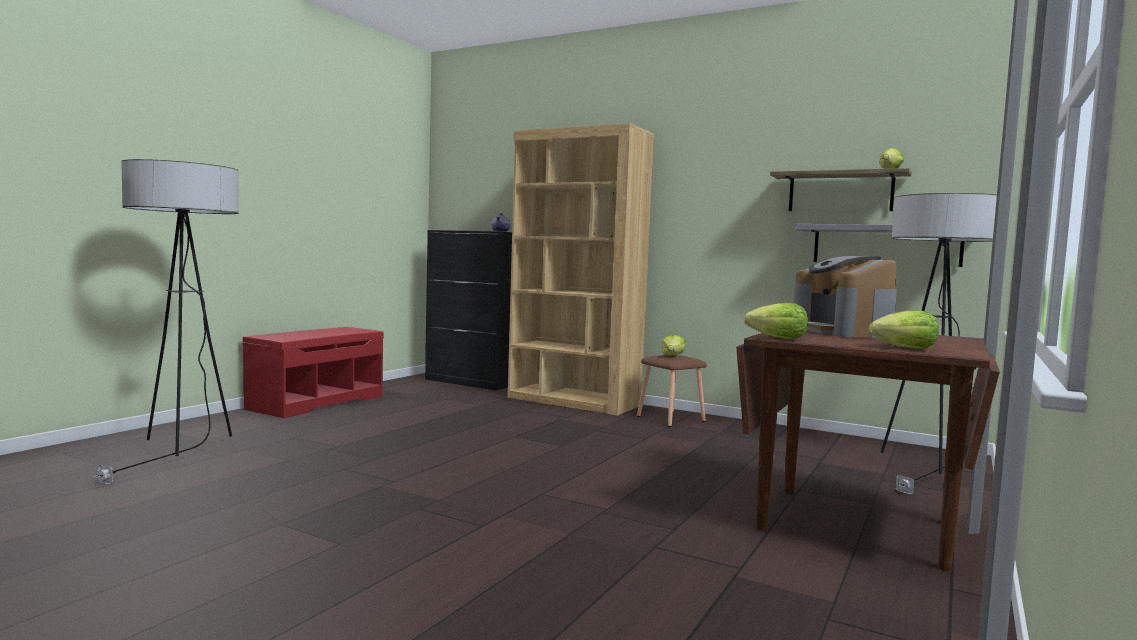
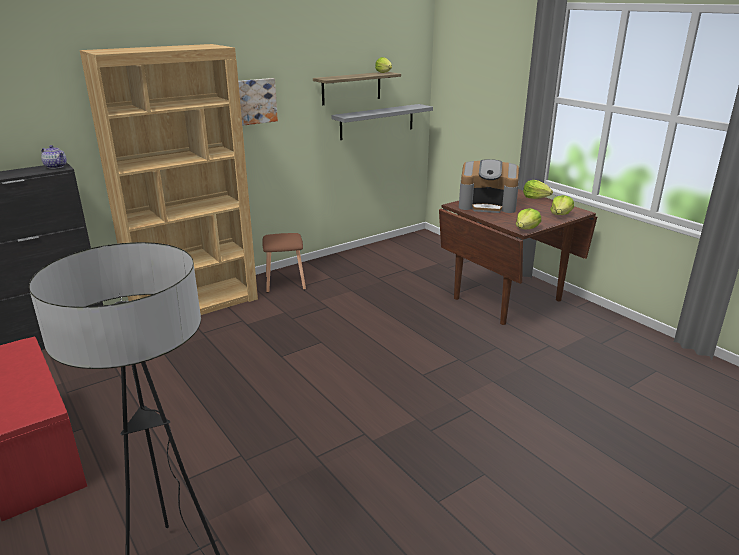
camera: 65 degrees left, 20 degrees up
(672, 356) = (280, 237): lettuce -> lettuce (535, 197)
(697, 197) = (255, 101): none -> picture
(924, 469) = (437, 251): floor lamp -> none

